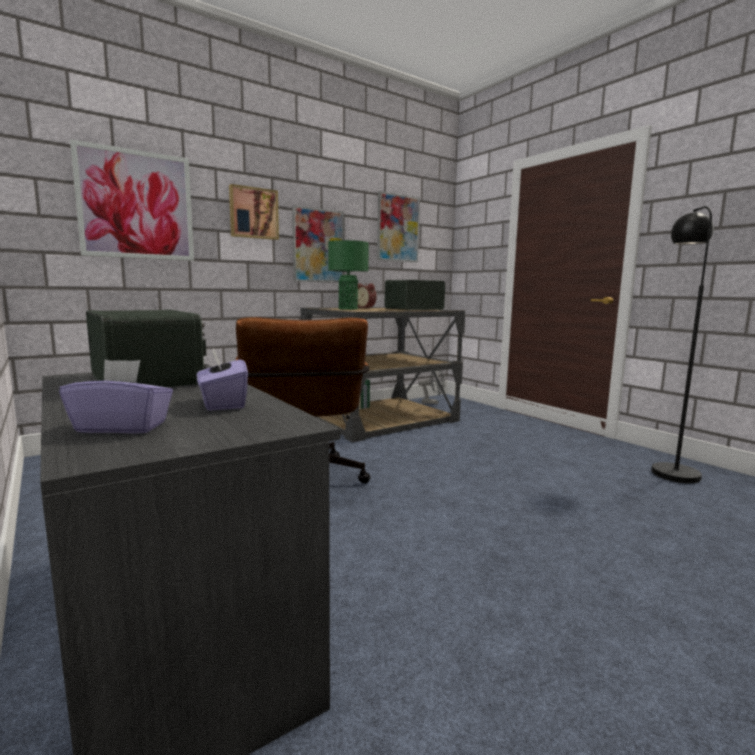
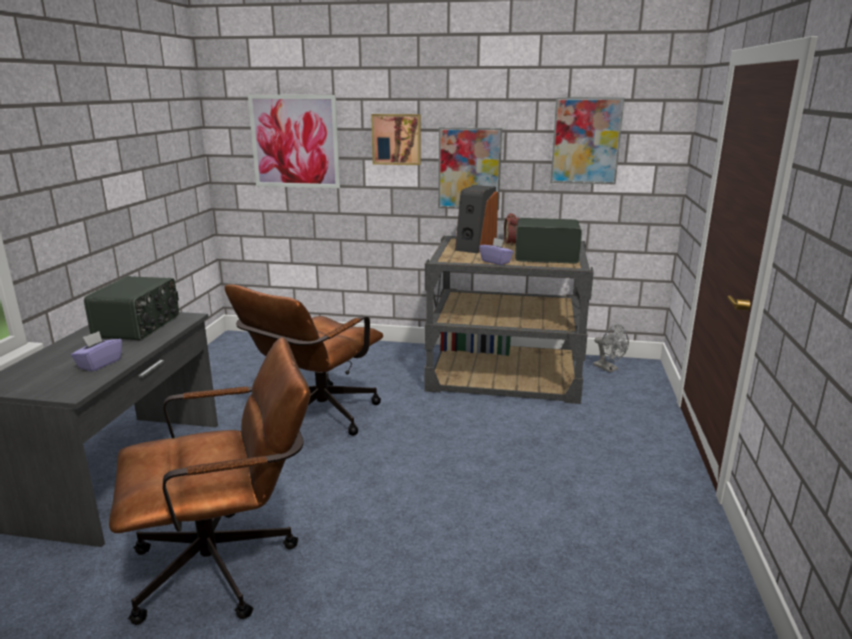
camera: 45 degrees right, 10 degrees up
(123, 427) = (34, 369): purple tissue box -> purple tissue box (496, 262)
(348, 309) = (475, 246): green table lamp -> speaker
(496, 617) = (228, 564): none -> brown office chair
(669, 470) = (671, 569): black floor lamp -> none

